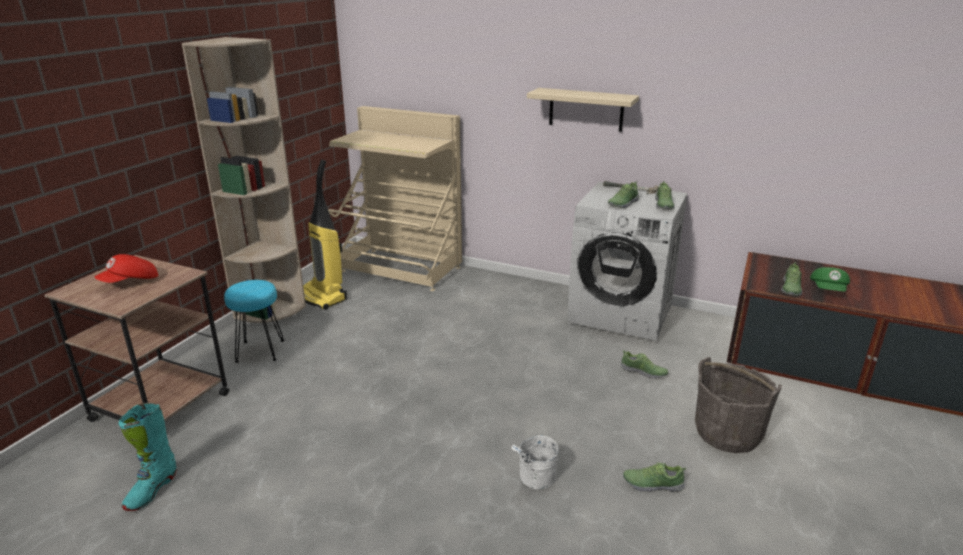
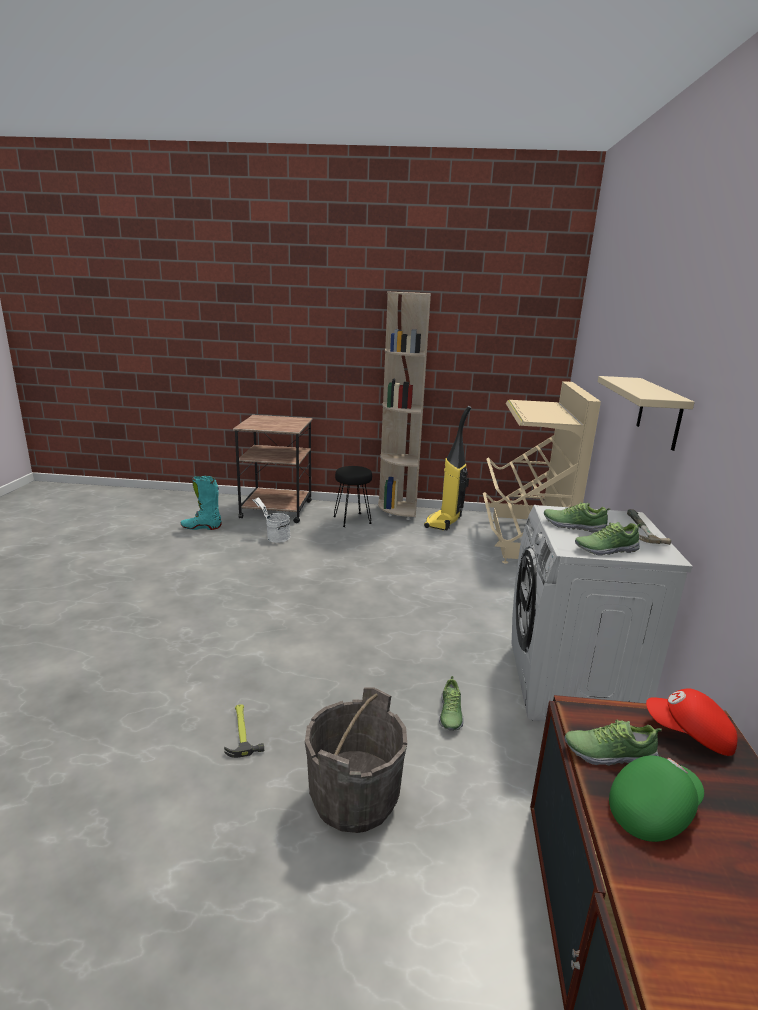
camera: 70 degrees right, 5 degrees down
(130, 282) = (274, 423): red cap -> red cap (689, 735)
(260, 350) = (352, 520): turquoise stool -> black stool
(534, 480) = (233, 656): white bucket -> white bucket (274, 537)
(652, 484) = (242, 731): shoe -> hammer
(828, 290) = (652, 809): green cap -> green cap turned 150 degrees clockwise

